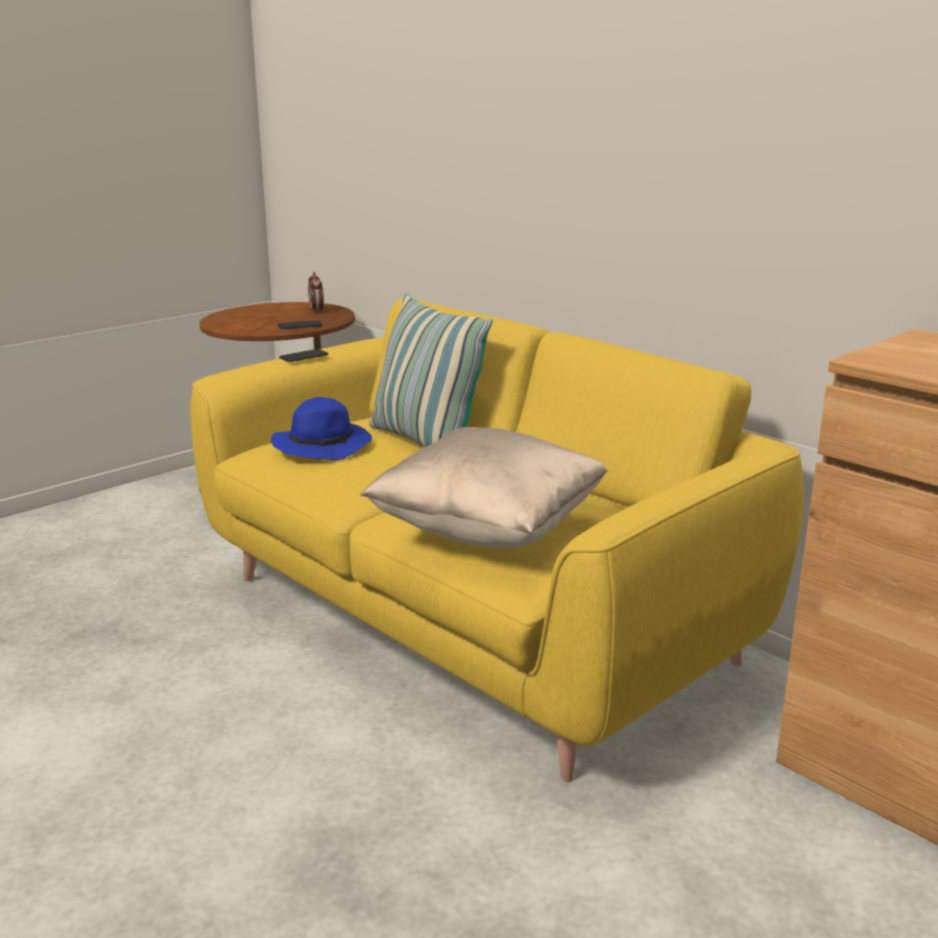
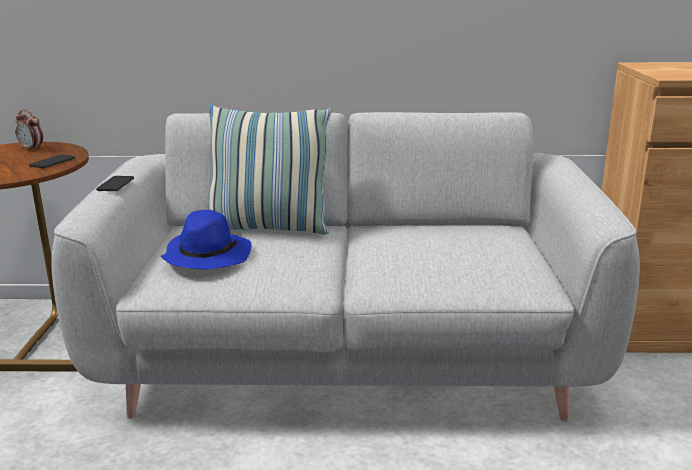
camera: 45 degrees left, 0 degrees up
(469, 620) = (347, 360): yellow sofa -> grey sofa
(488, 530) = (454, 265): beige pillow -> none

